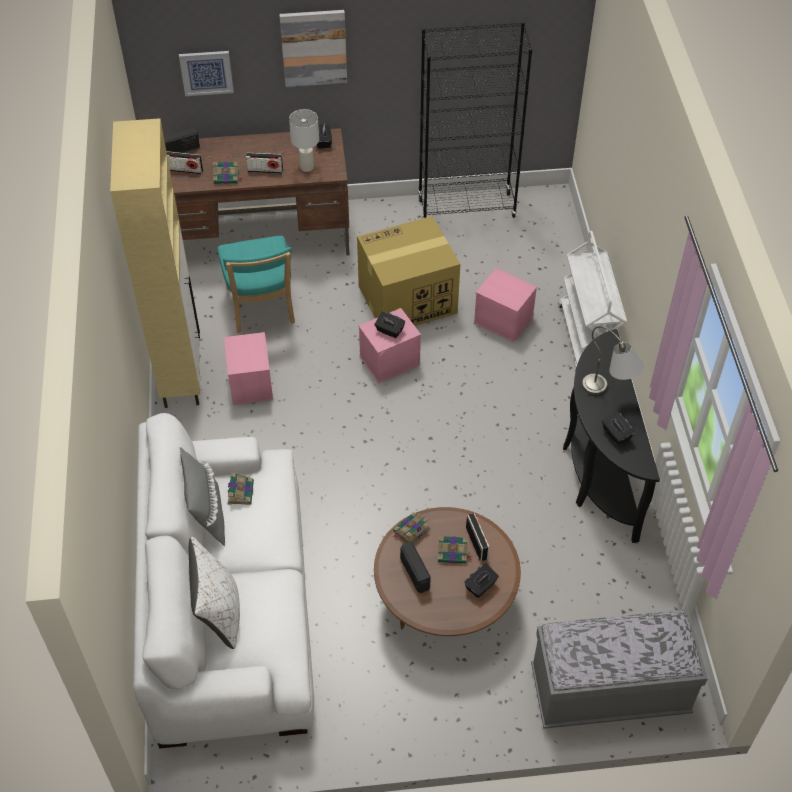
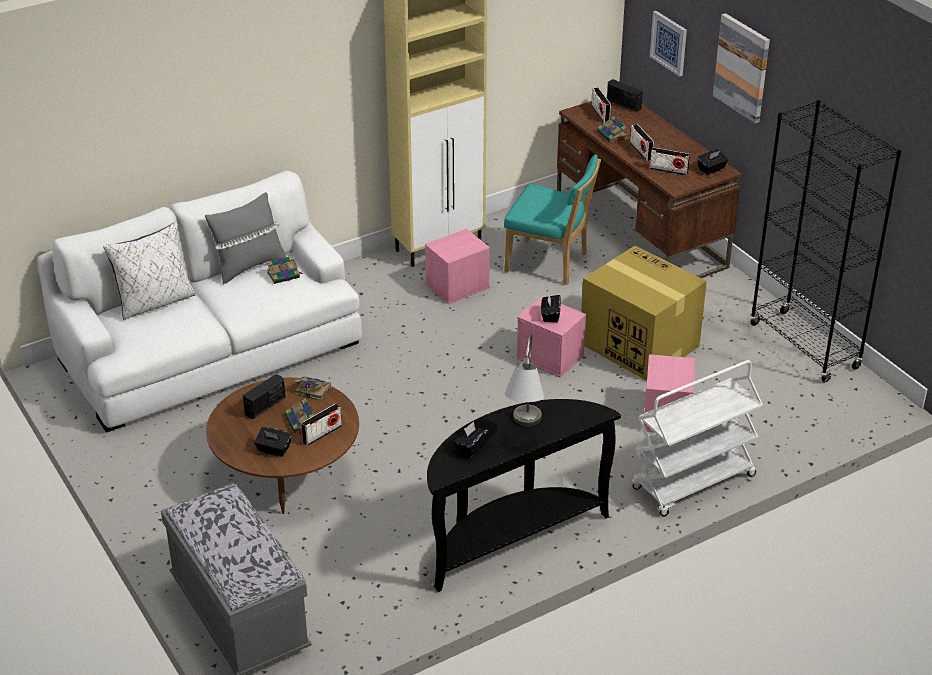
camera: 65 degrees right, 15 degrees down
(261, 309) = (550, 264): turquoise chair -> turquoise chair turned 120 degrees counterclockwise
(307, 166) = (668, 170): white table lamp -> radio

